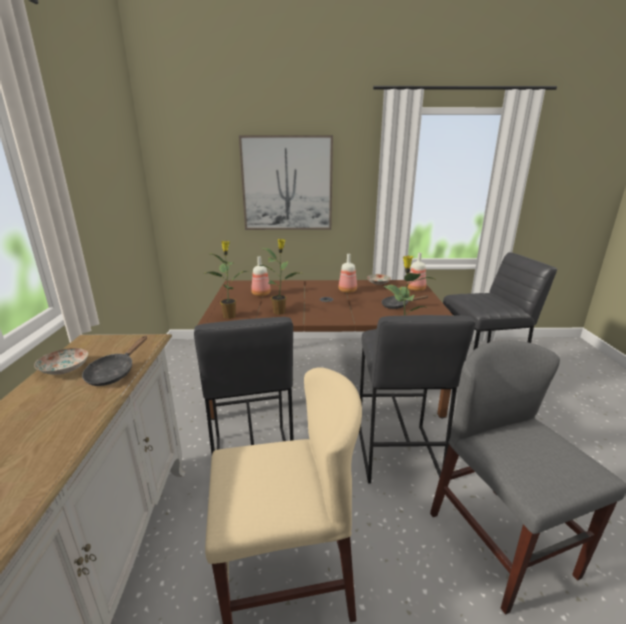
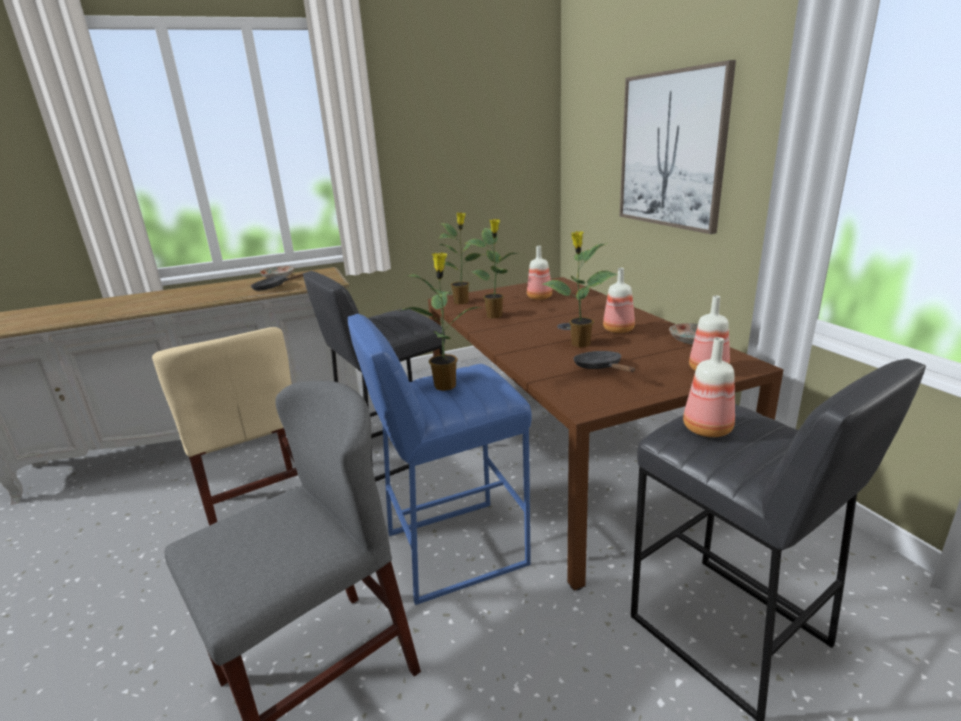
camera: 70 degrees right, 0 degrees up
(359, 302) = (579, 344): none -> potted plant
(397, 453) = (453, 549): grey stool -> blue stool
(482, 303) = (707, 430): none -> bottle

